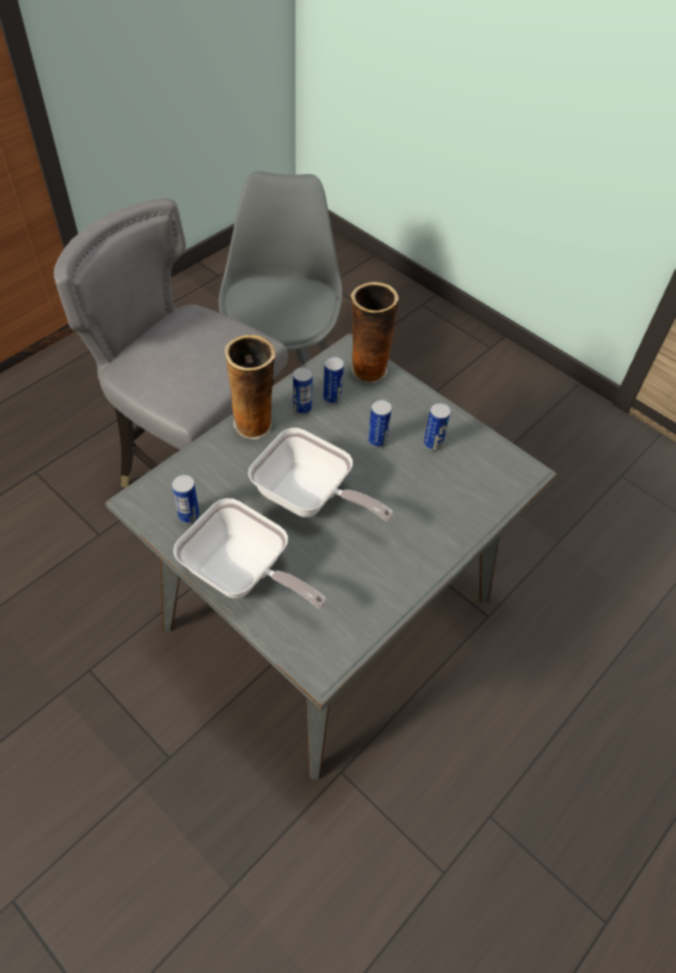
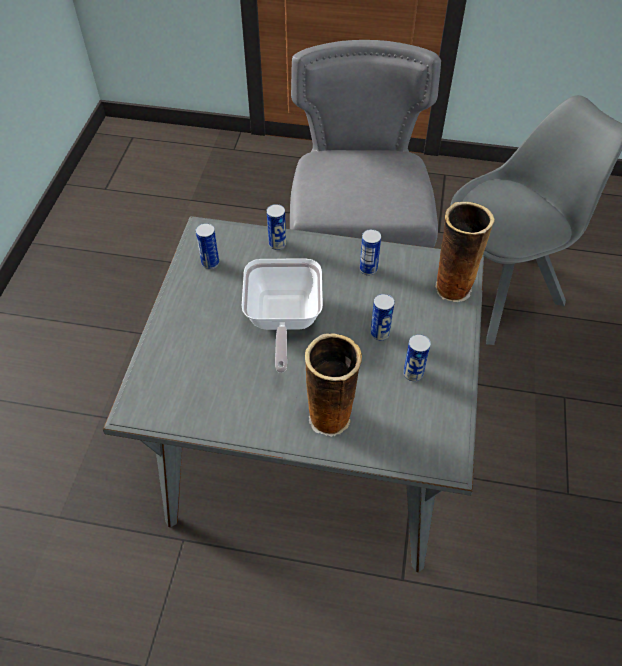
camera: 60 degrees right, 0 degrees up
(243, 575) = (182, 320): frying pan -> none
(254, 424) = (325, 251): vase -> vase (331, 419)
(332, 398) = (397, 281): can -> can (277, 244)

